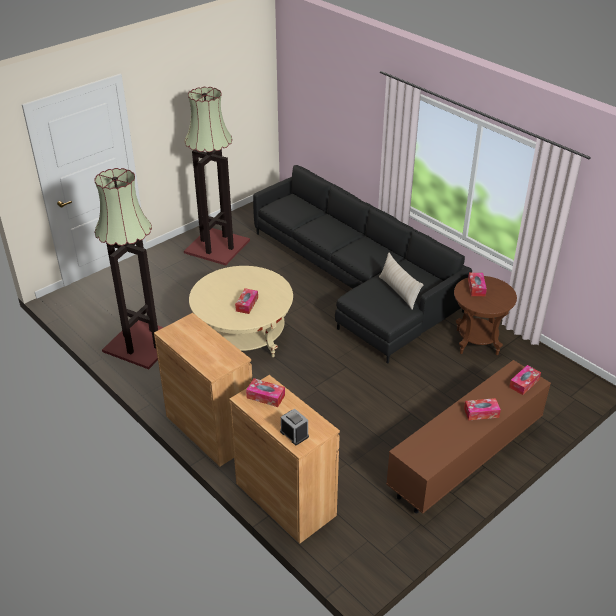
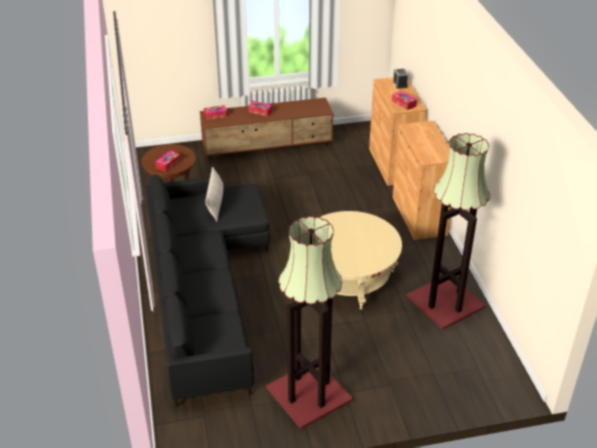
camera: 150 degrees left, 0 degrees up
(247, 304) = (351, 231): tissue box -> none

